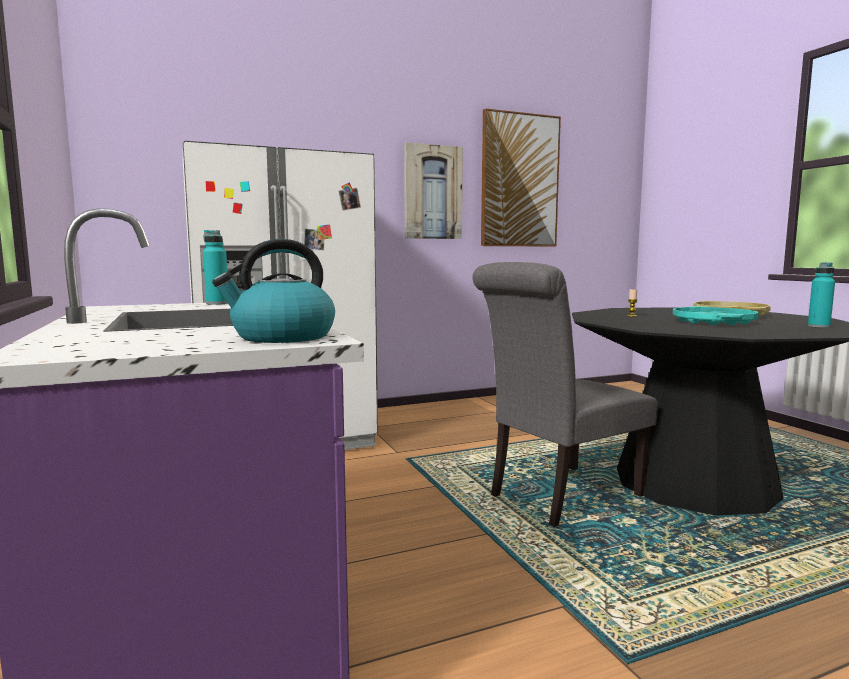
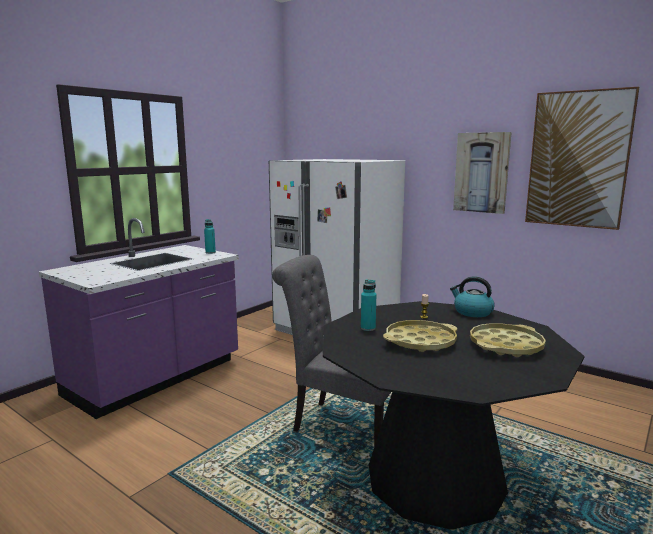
camera: 60 degrees right, 5 degrees up
(282, 337) = (99, 279): kettle -> kettle (472, 312)
(713, 322) = (420, 341): turquoise tray -> yellow tray
(818, 326) = (450, 378): turquoise bottle -> turquoise bottle (368, 328)

